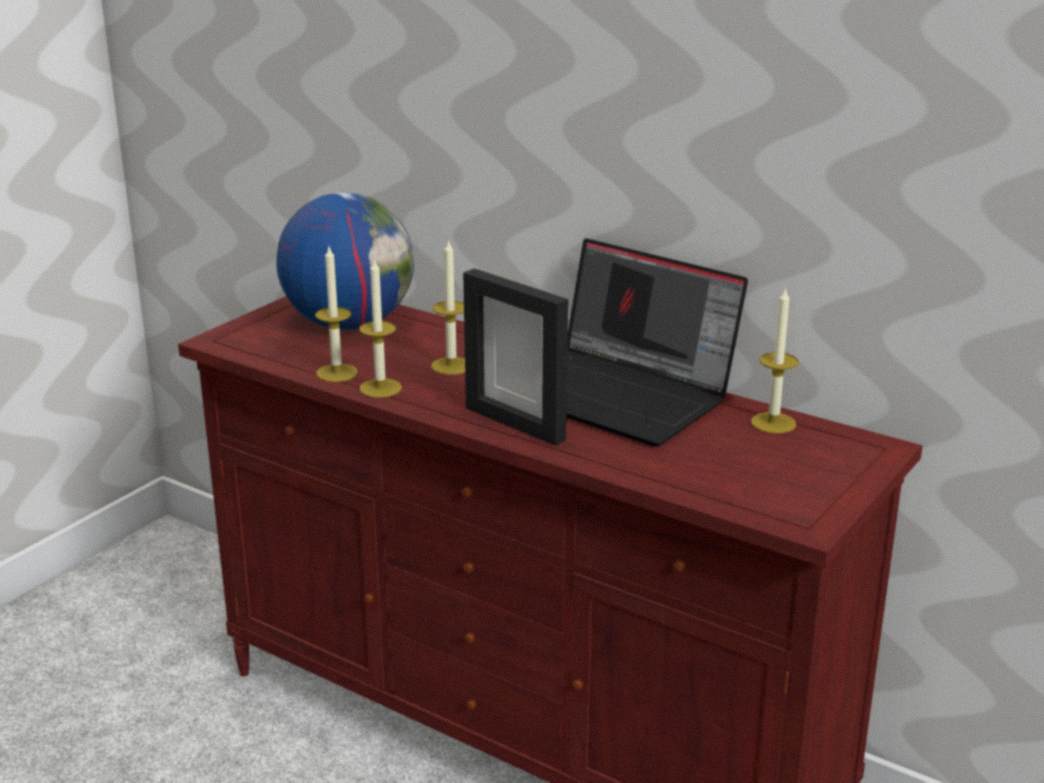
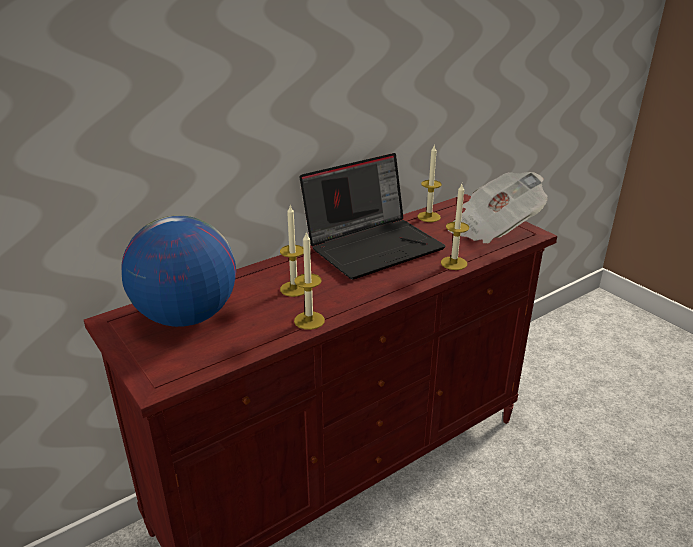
camera: 70 degrees left, 5 degrees up
(337, 373) = (270, 334): candle -> candle (454, 263)
(516, 423) = (390, 282): picture frame -> none
(785, 484) = (493, 229): none -> newspaper

